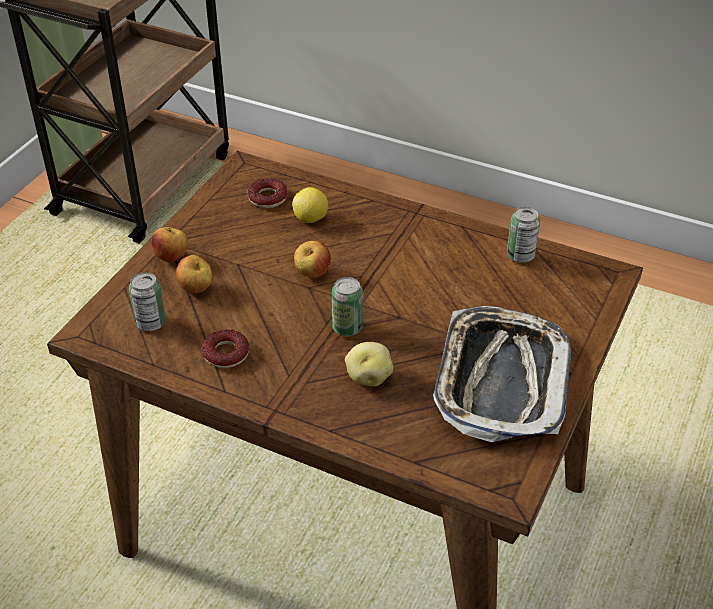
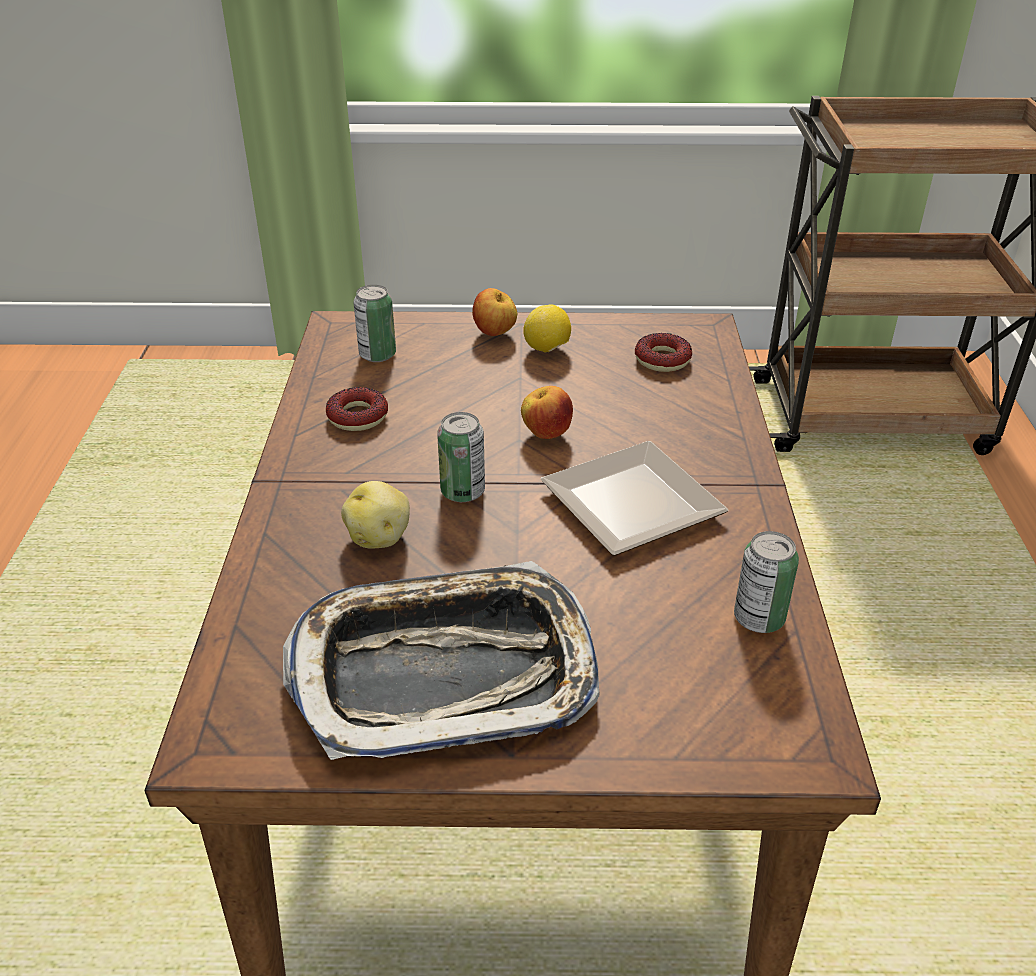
camera: 65 degrees right, 5 degrees down
(196, 289) = (453, 364): apple -> none
(311, 219) = (653, 402): lemon -> lemon (547, 350)
(407, 262) = (638, 505): none -> plate

